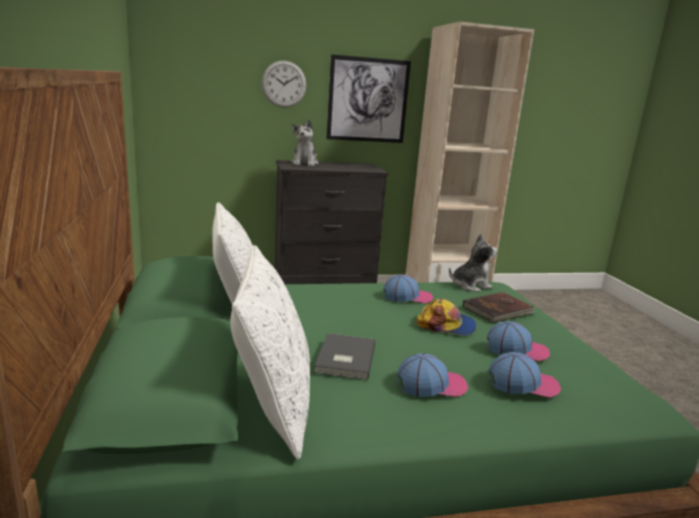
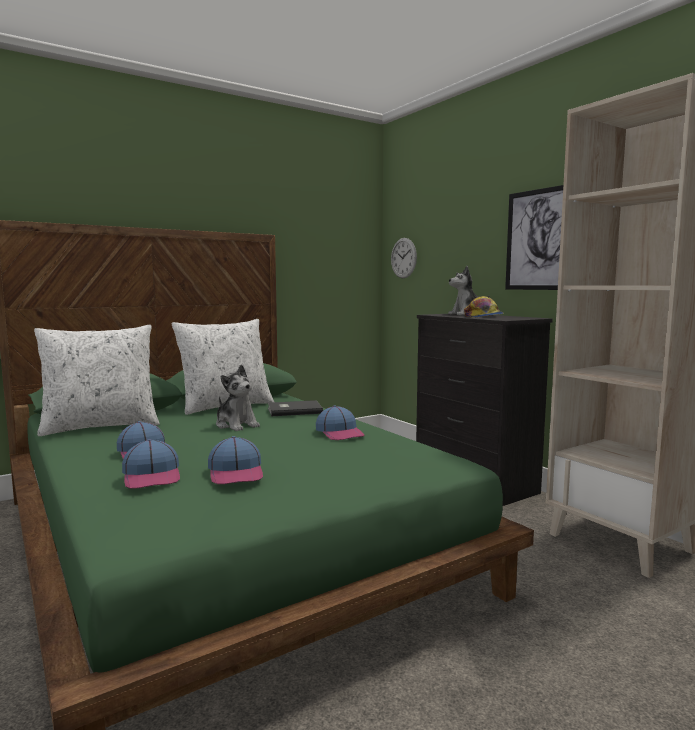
camera: 70 degrees right, 10 degrees down
(284, 84) = (471, 234): wall clock -> wall clock (403, 258)
(343, 358) = (176, 429): grey book -> grey book (293, 410)
(446, 325) = (283, 451): cap -> cap (483, 317)
(469, 286) = (428, 453): plush toy -> plush toy (236, 425)
(498, 310) = (357, 466): brown book -> none

